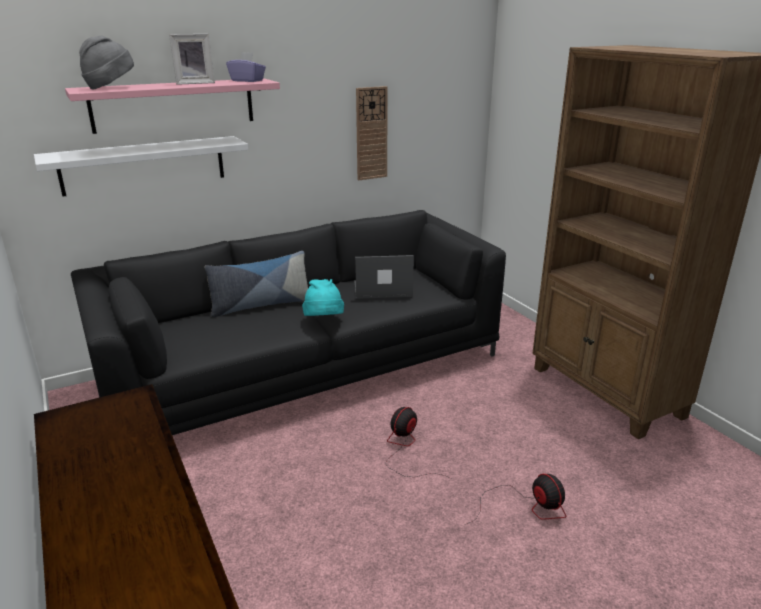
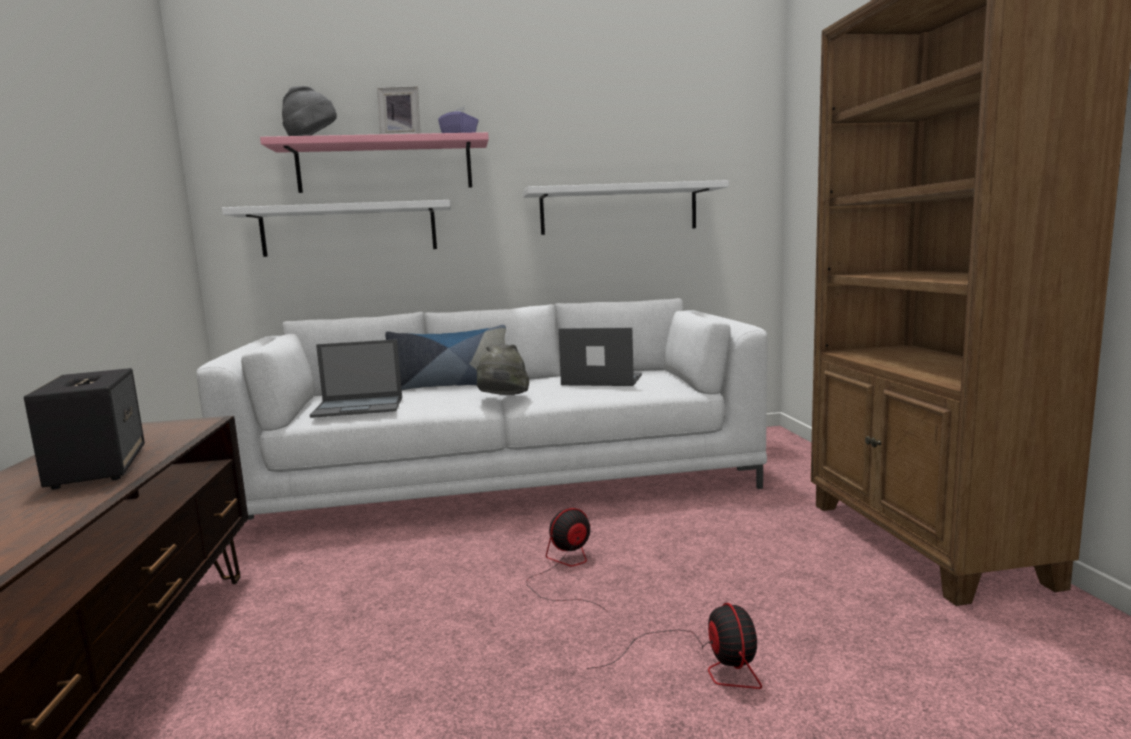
camera: 20 degrees right, 15 degrees down
(127, 470) = (98, 467): none -> speaker
(214, 343) = (359, 407): none -> laptop
(304, 368) = (503, 480): black sofa -> white sofa
(324, 321) = (502, 399): turquoise hat -> grey hat
(371, 133) = (619, 209): wall clock -> white shelf

